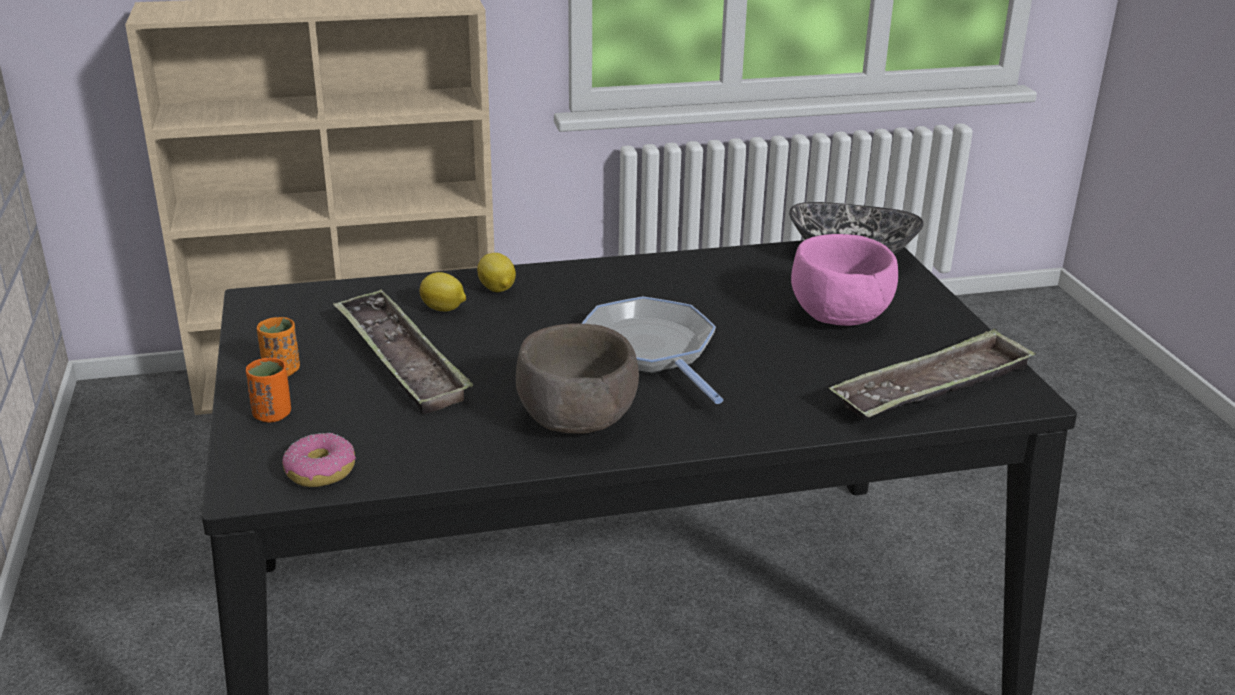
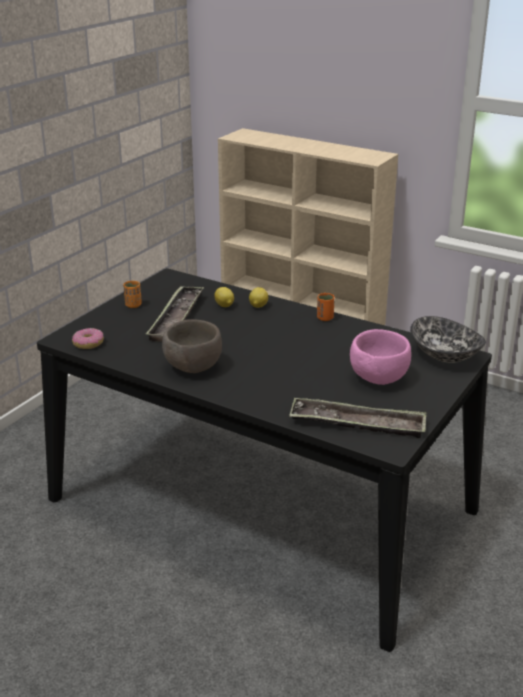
camera: 45 degrees right, 0 degrees up
(272, 415) = (106, 319): orange cup -> orange cup (325, 318)
(651, 350) = (270, 355): frying pan -> none

